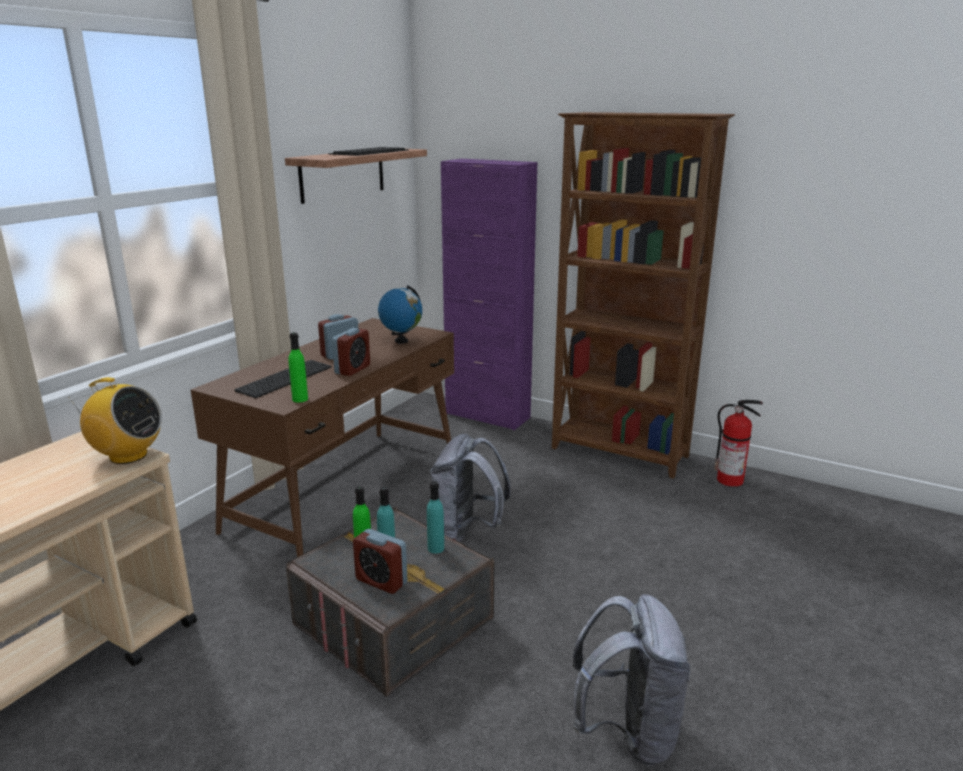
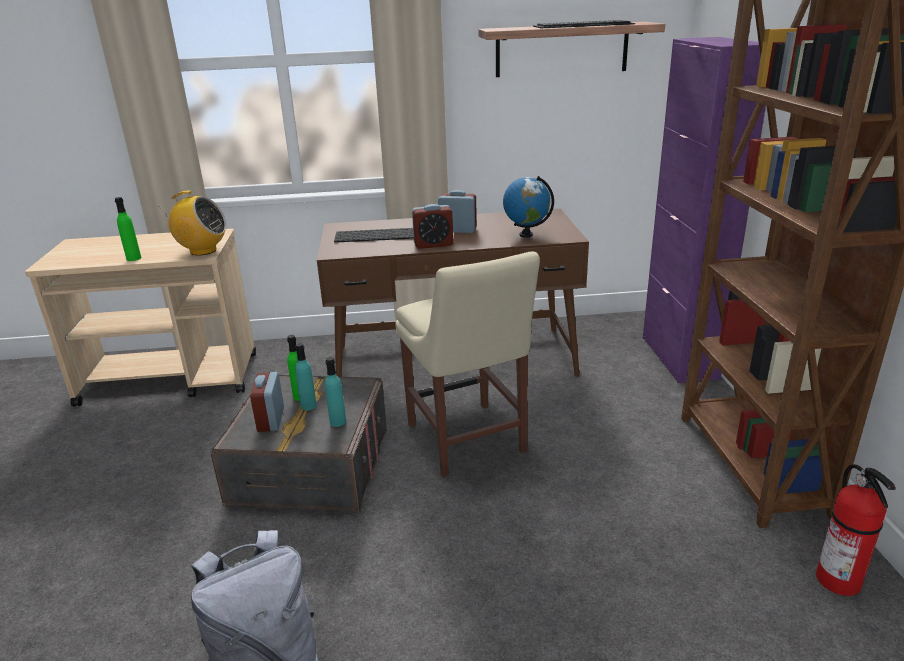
camera: 55 degrees right, 5 degrees up
(127, 456) = (202, 251): radio -> radio turned 60 degrees counterclockwise
(300, 399) = (350, 253): green bottle -> green bottle (134, 258)
(467, 532) = (467, 441): grey backpack -> beige chair

